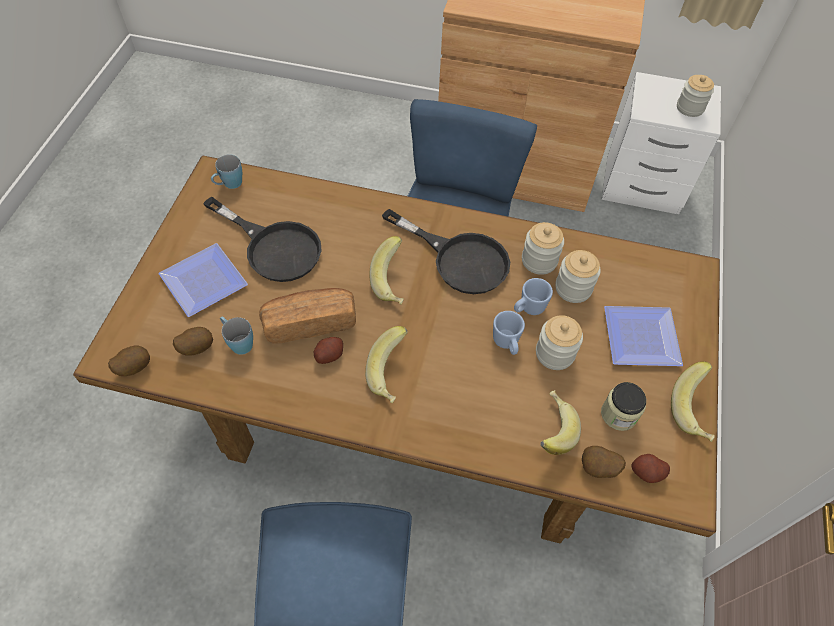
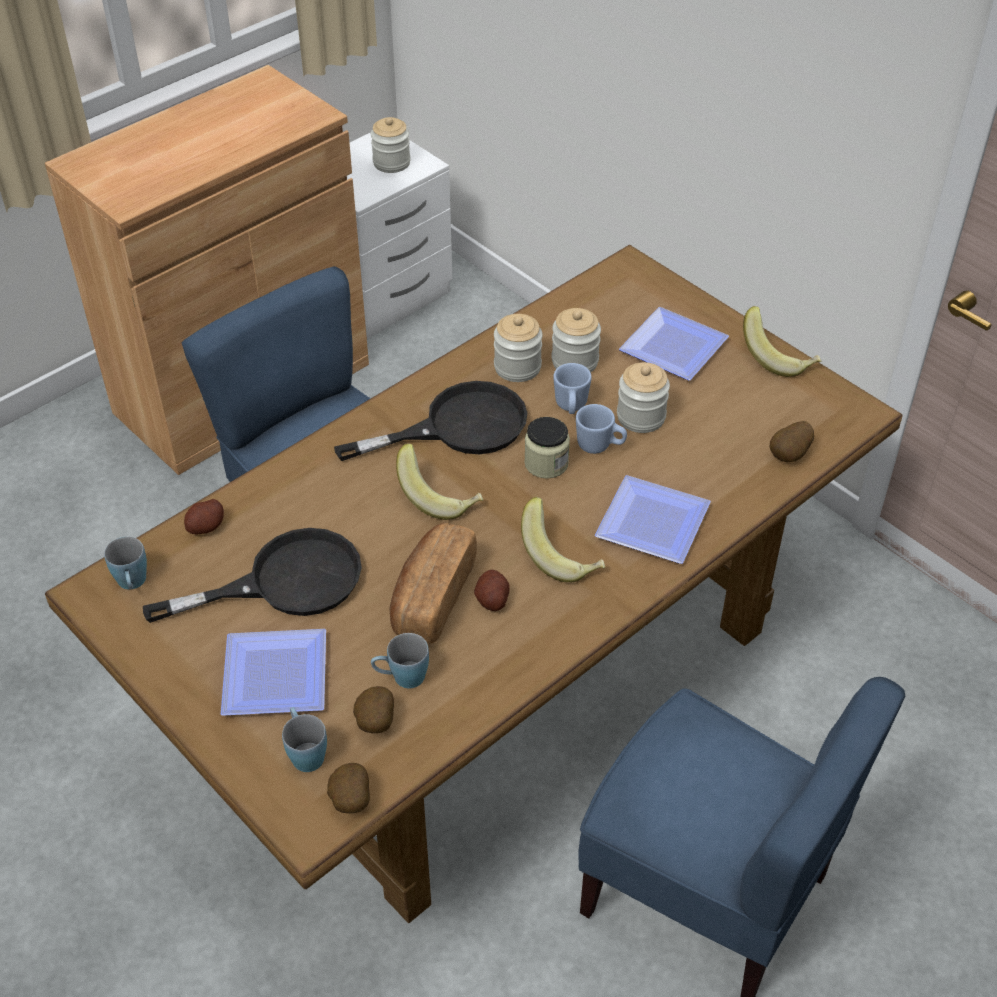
camera: 55 degrees left, 10 degrees down
(158, 326) = (305, 752): none -> blue mug
(463, 409) = (650, 520): none -> plate
(551, 429) = (724, 466): banana -> none
(618, 414) = (744, 409): jar -> jar (546, 463)
(647, 472) = (817, 424): potato -> potato (206, 526)

